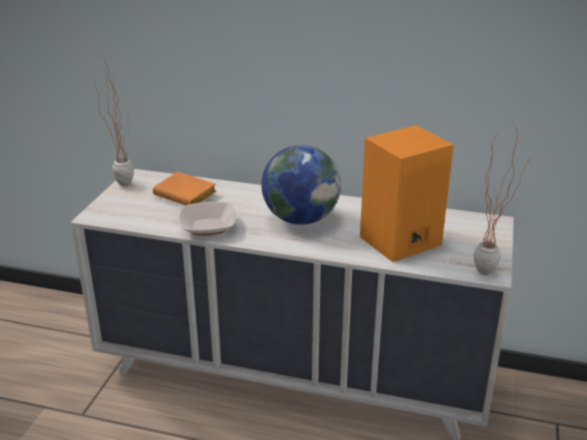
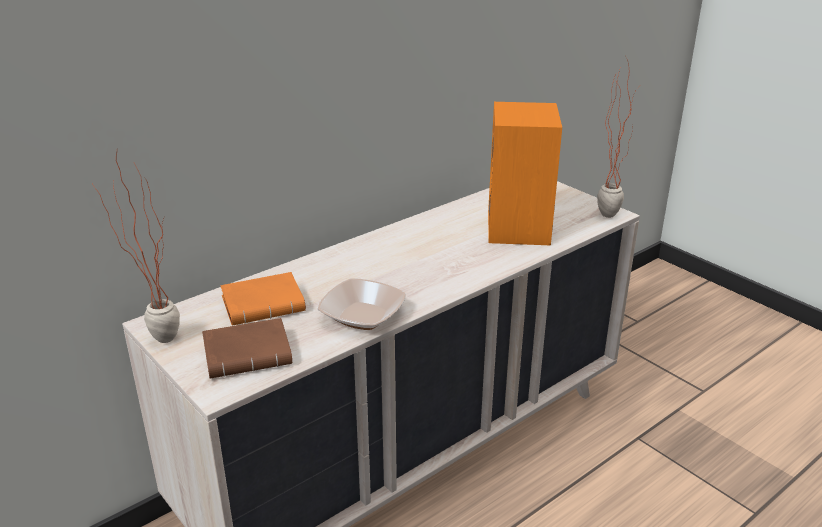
camera: 55 degrees left, 0 degrees up
(133, 210) = (250, 354): none -> brown book
(300, 219) = (416, 258): globe -> none

